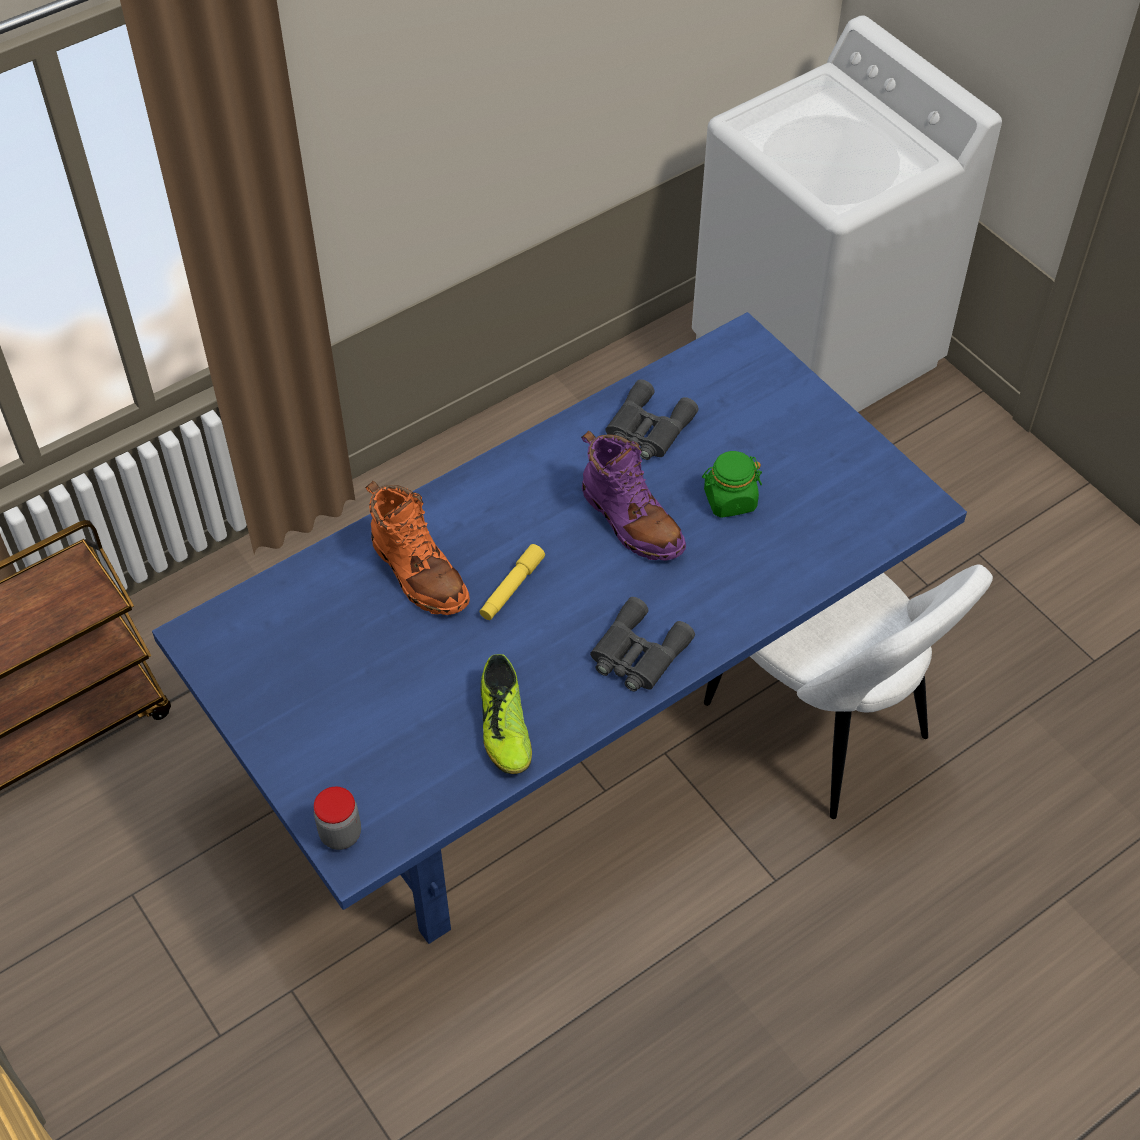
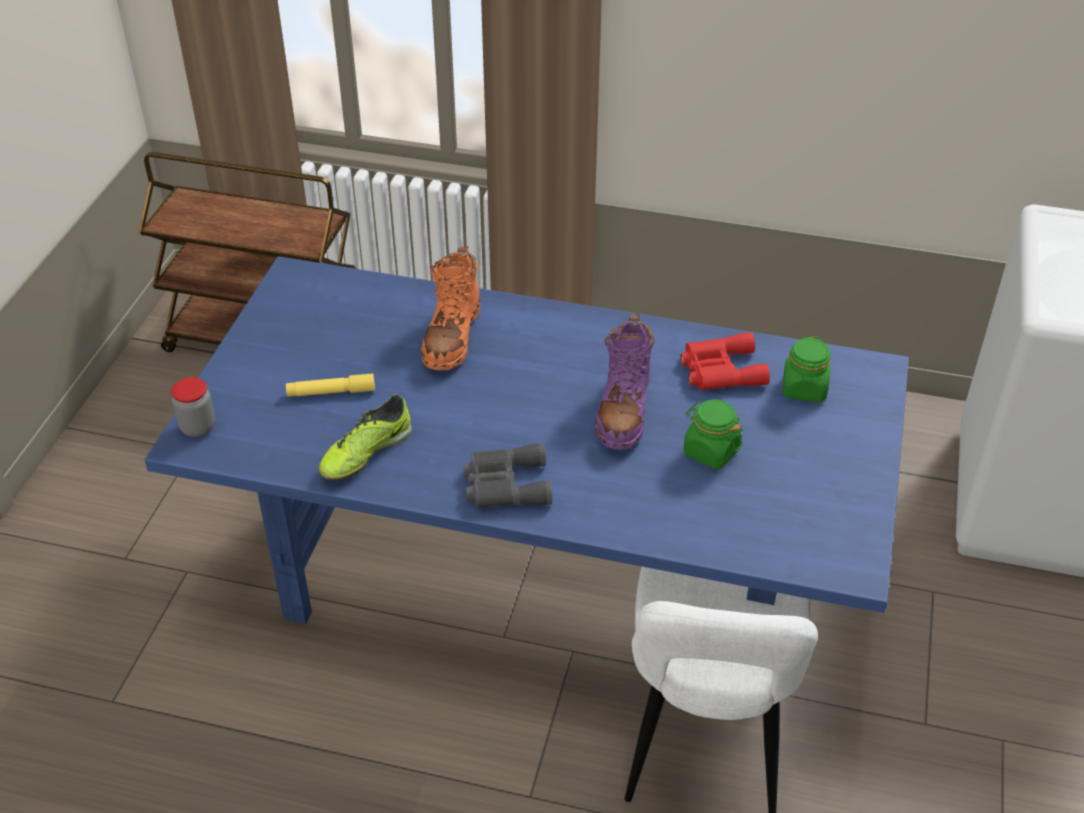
camera: 50 degrees right, 10 degrees down
(512, 588) = (491, 387): yellow flashlight -> yellow flashlight (331, 392)
(647, 429) = (719, 370): grey binoculars -> red binoculars
(720, 396) = (804, 389): none -> green jar

